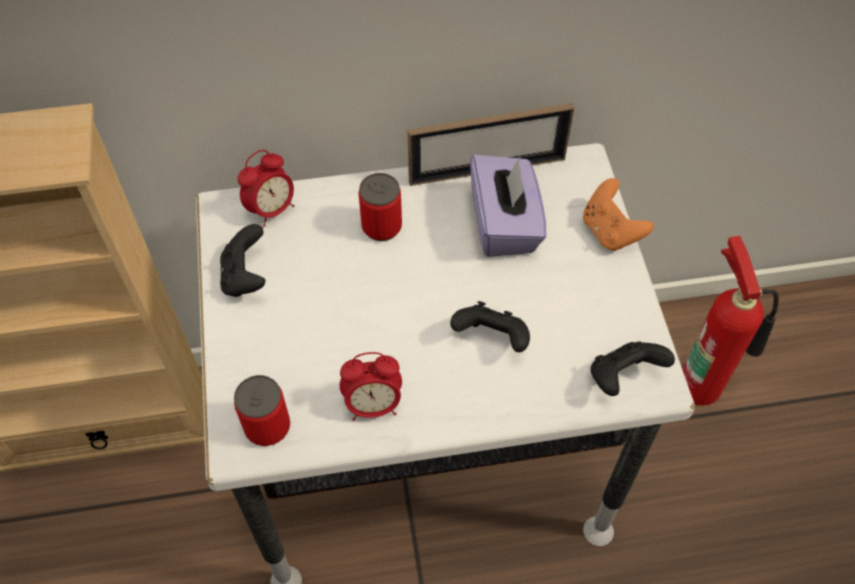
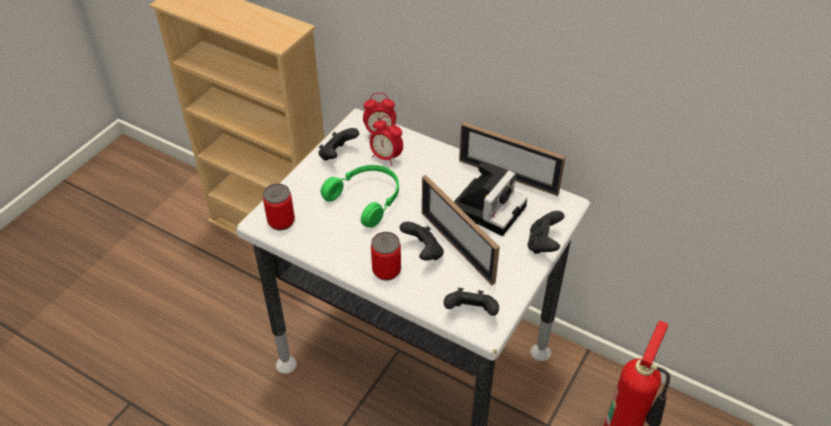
camera: 40 degrees right, 10 degrees down
(349, 314) = (367, 199): none -> green headphones
(373, 405) = (335, 243): alarm clock -> alarm clock (386, 157)
(381, 226) = (424, 171): can -> can (386, 270)
(504, 224) = (488, 206): purple tissue box -> camera
(523, 303) = (457, 247): none -> picture frame
(610, 231) = (543, 244): orange game controller -> black game controller

